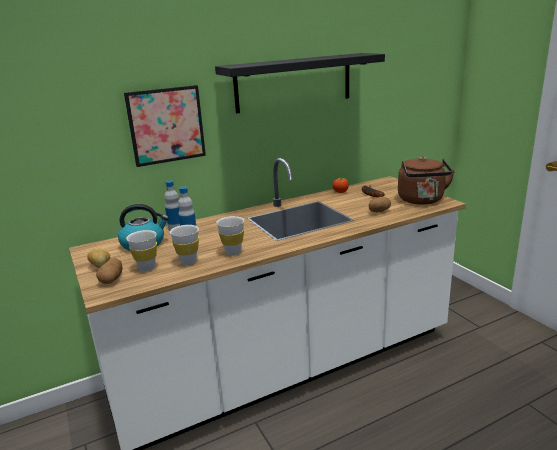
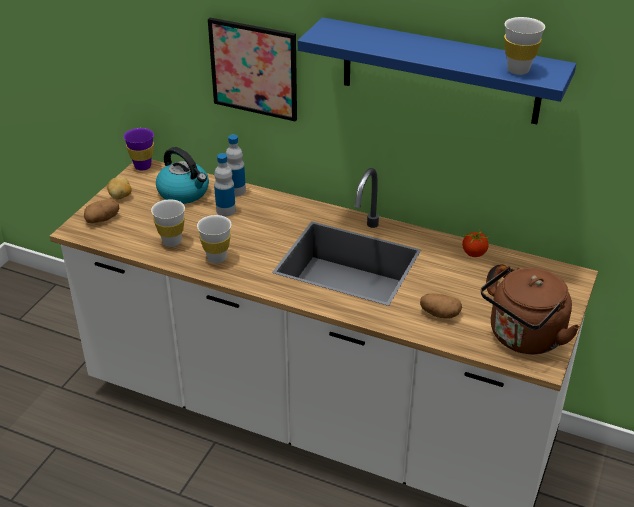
camera: 50 degrees right, 15 degrees up
(83, 249) = (142, 166): none -> purple cup
(147, 268) = (139, 225): white cup -> white cup (518, 70)
(294, 82) = (440, 71): black shelf -> blue shelf

